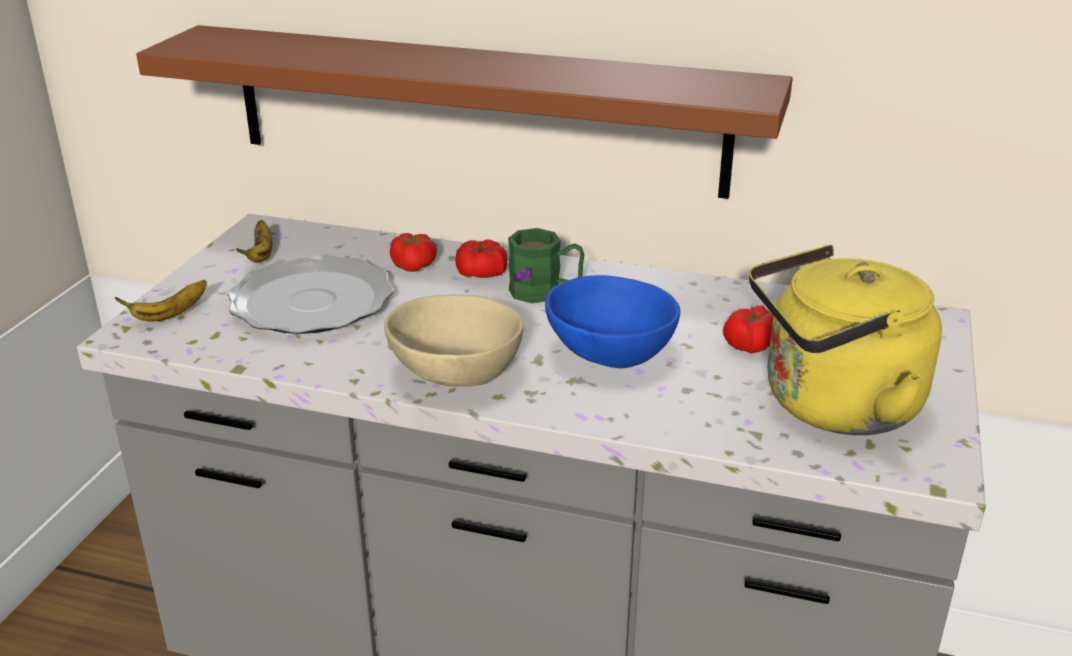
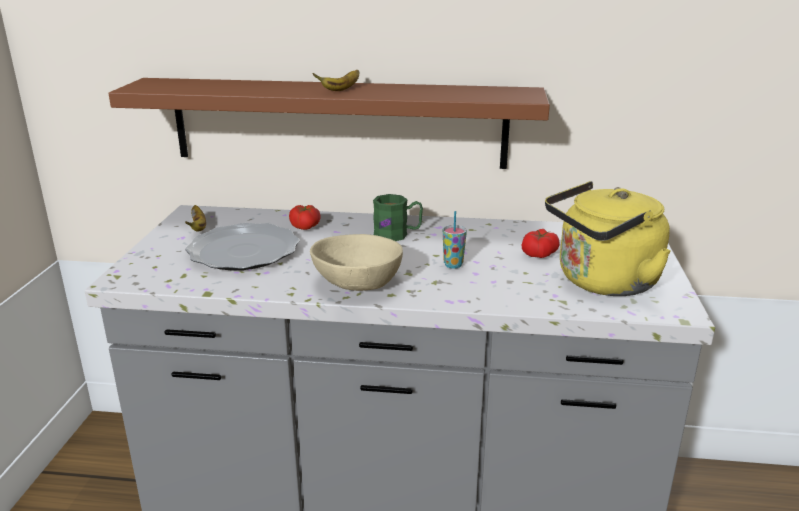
camera: 10 degrees left, 5 degrees down
(170, 315) = (146, 266): banana -> banana (341, 89)
(481, 273) = (352, 227): tomato -> none
(610, 353) = (453, 265): blue bowl -> cup

